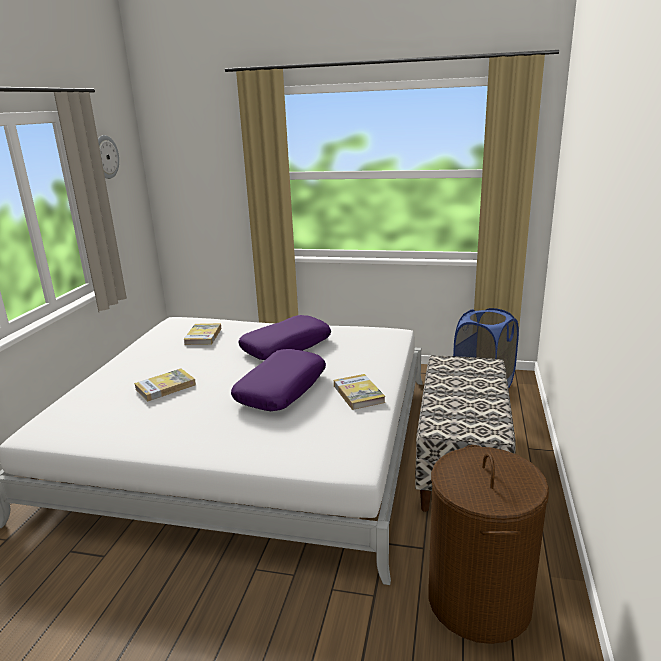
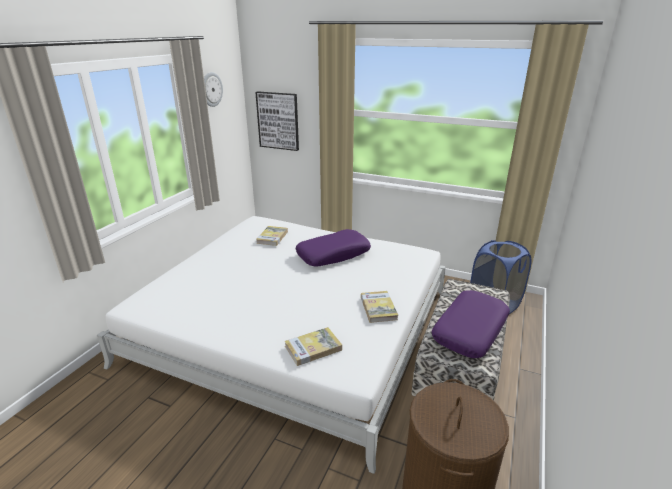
camera: 10 degrees right, 5 degrees up
(165, 387) = (233, 280): book -> book (313, 348)
(192, 194) = (278, 121): none -> picture
(281, 389) = (318, 294): purple pillow -> purple pillow (469, 330)

